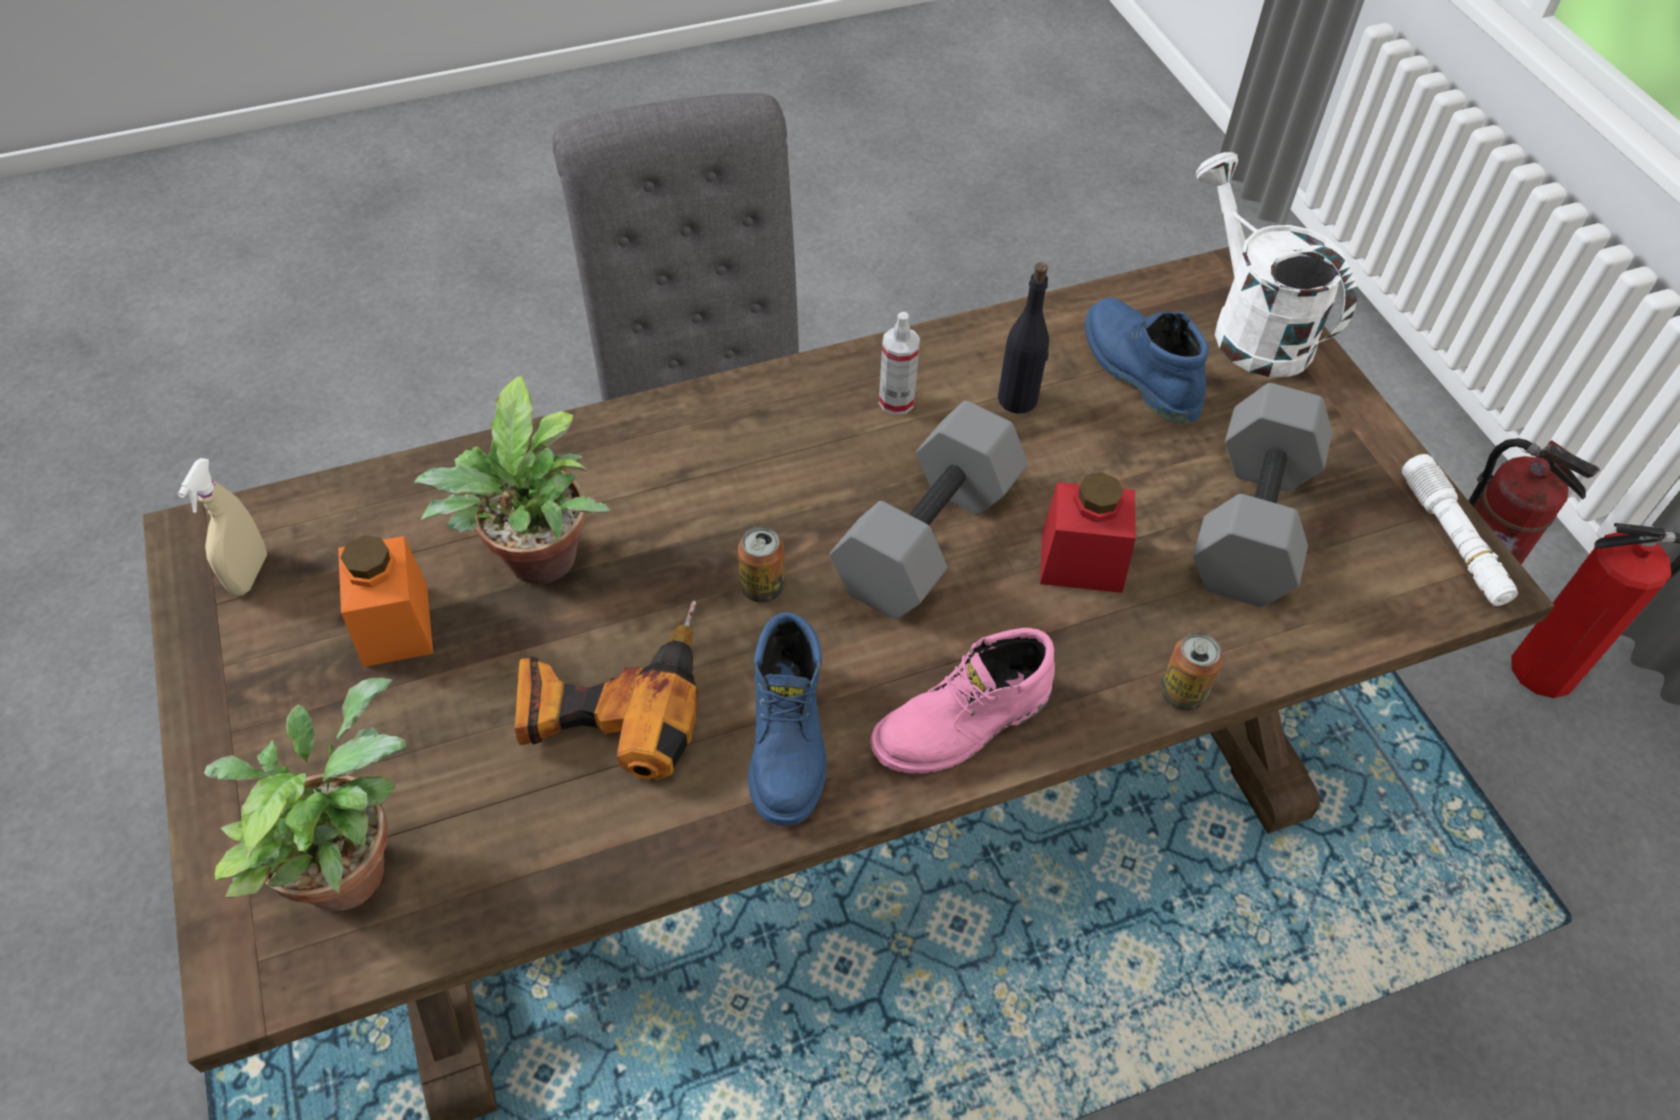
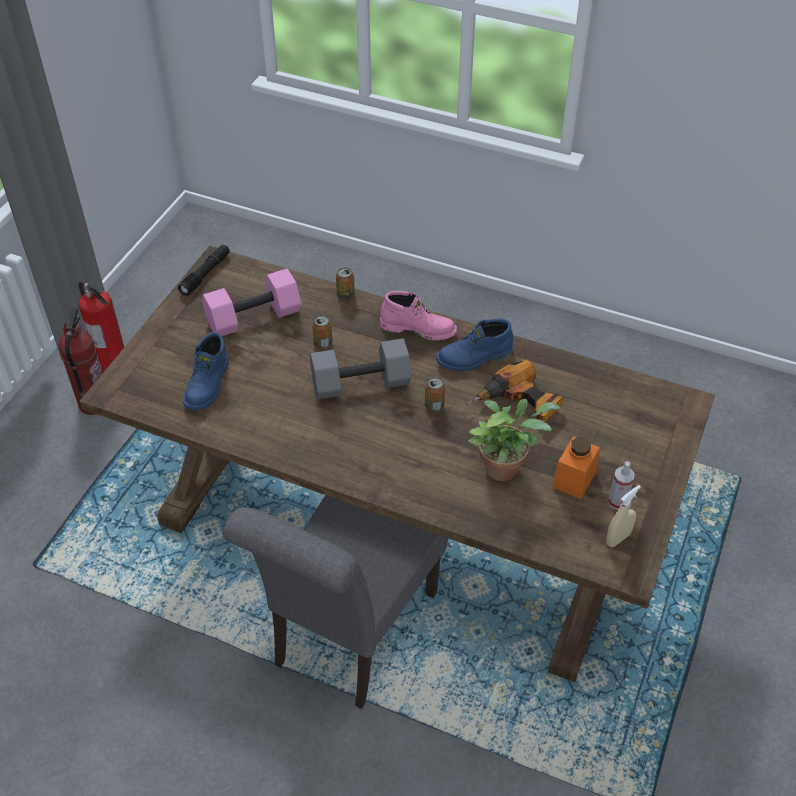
camera: 135 degrees left, 5 degrees down
(348, 863) = (638, 413): potted plant -> none
(789, 741) = (474, 358): blue boot -> blue boot turned 150 degrees counterclockwise
(896, 401) = (308, 436): spray bottle -> spray bottle (617, 502)
(1018, 399) = (264, 405): black bottle -> none
(1081, 562) = (323, 343): red jar -> can
(1249, 519) = (253, 318): grey dumbbell -> pink dumbbell
(1250, 326) = (143, 371): white watering can -> none
(1452, 540) = (205, 274): white flashlight -> black flashlight

